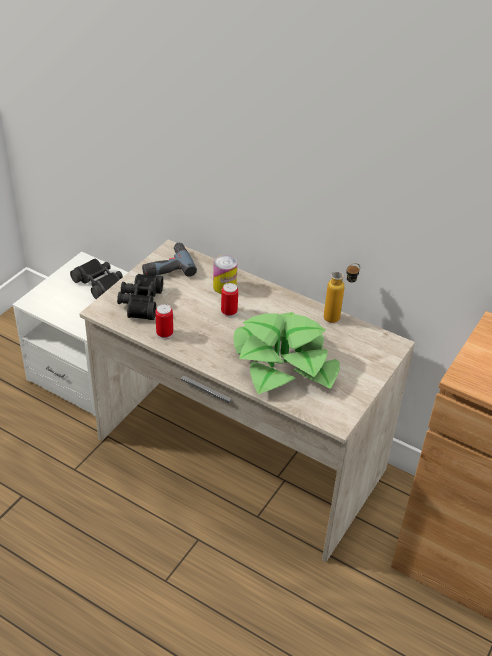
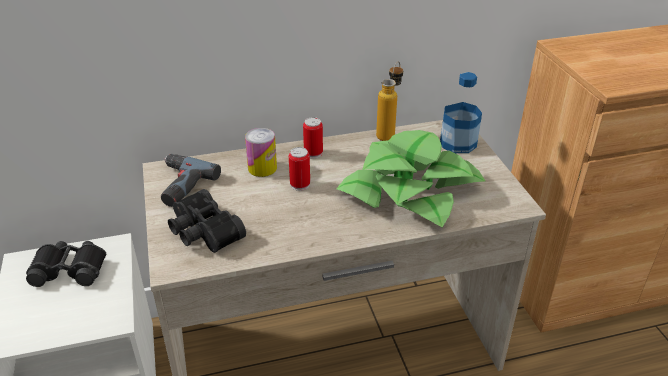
camera: 45 degrees left, 5 degrees down
(164, 333) = (273, 241): can -> can (313, 153)
(373, 356) = (458, 143): none -> bottle

